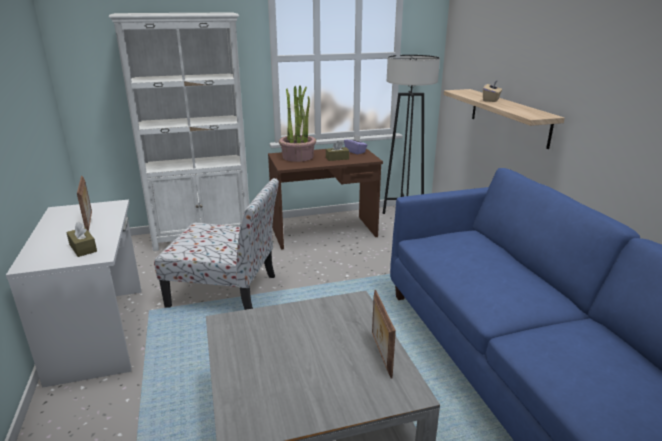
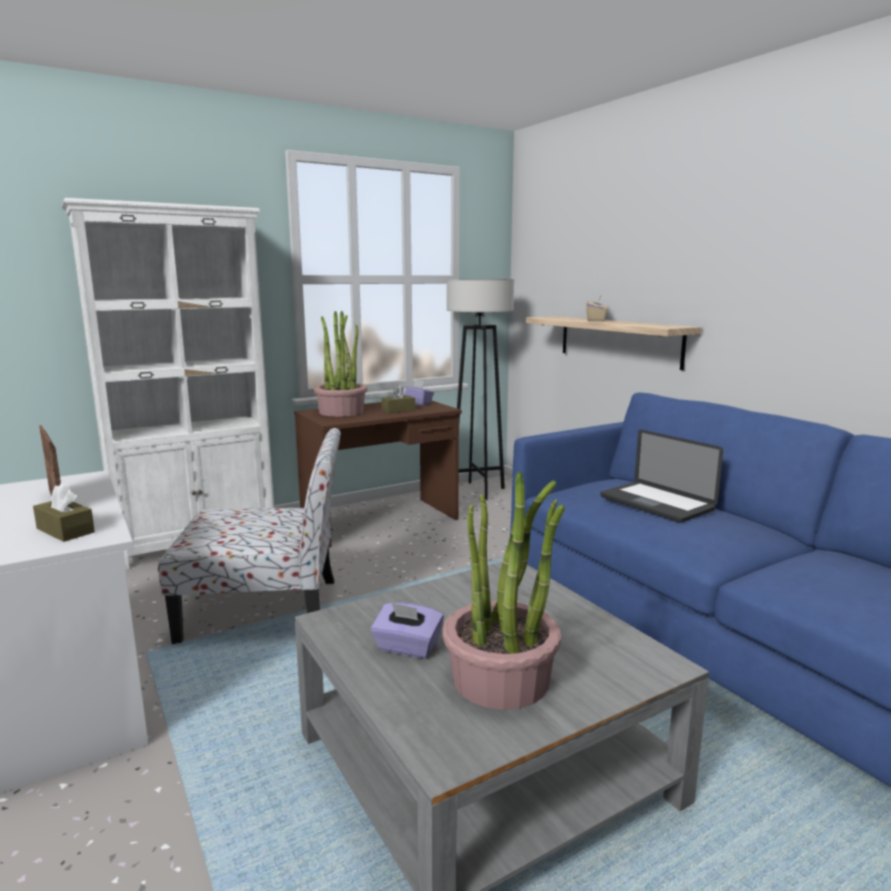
camera: 15 degrees left, 10 degrees down
(258, 350) = (407, 647): none -> purple tissue box
(301, 384) = (501, 679): none -> potted plant
(380, 354) = (588, 626): picture frame -> none
(482, 261) = (656, 503): none -> laptop

